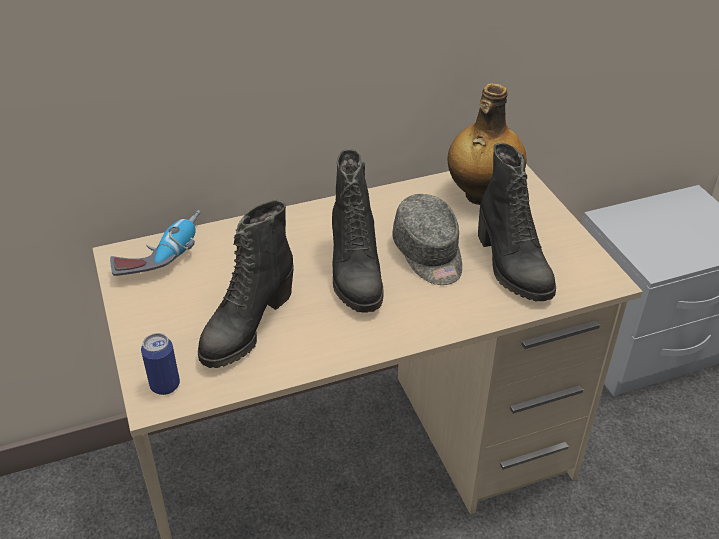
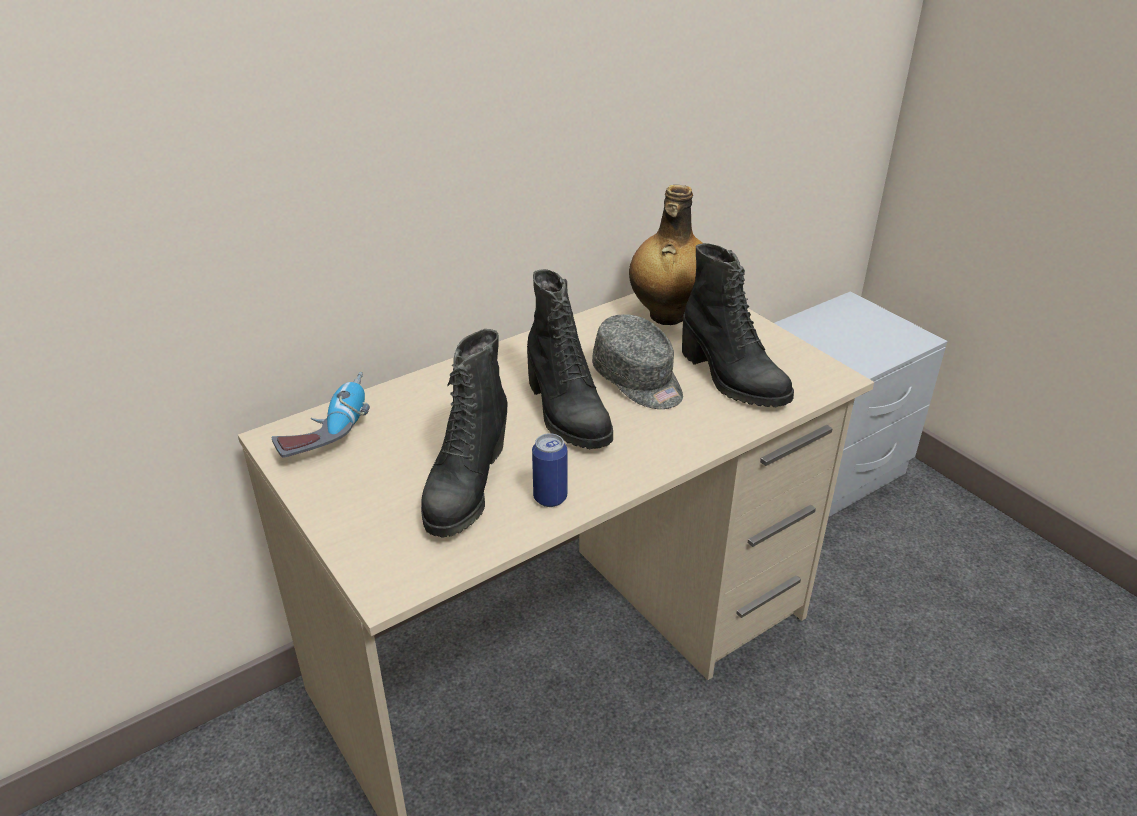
camera: 15 degrees left, 5 degrees down
(165, 385) = (393, 568): can -> can (550, 498)

